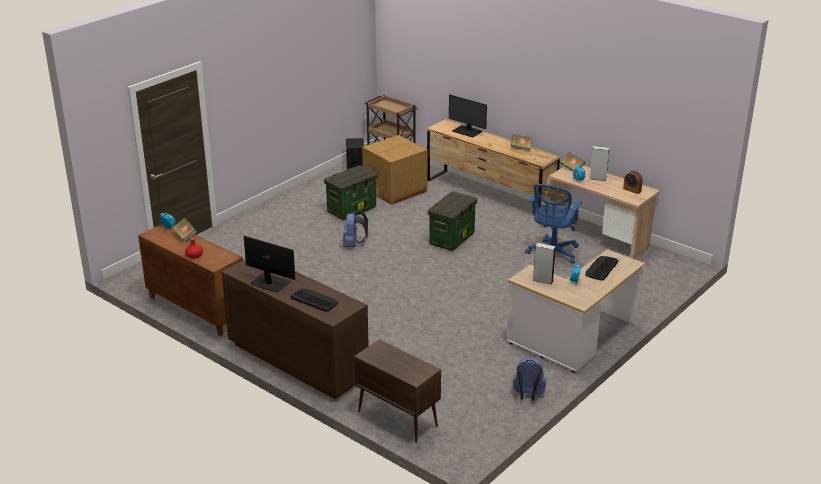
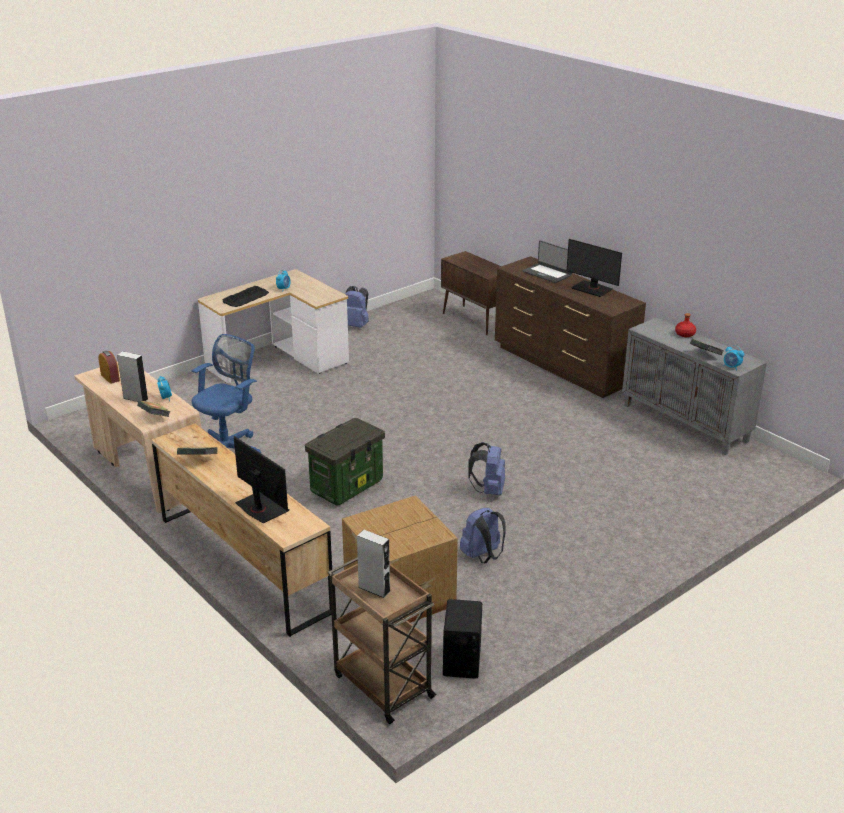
camera: 170 degrees left, 0 degrees up
(195, 310) = (686, 423): brown cabinet -> grey cabinet
(314, 300) = (547, 273): keyboard -> laptop
(352, 210) = (483, 556): storage box -> blue backpack
(543, 280) = (314, 292): grey speaker -> grey speaker (374, 589)

